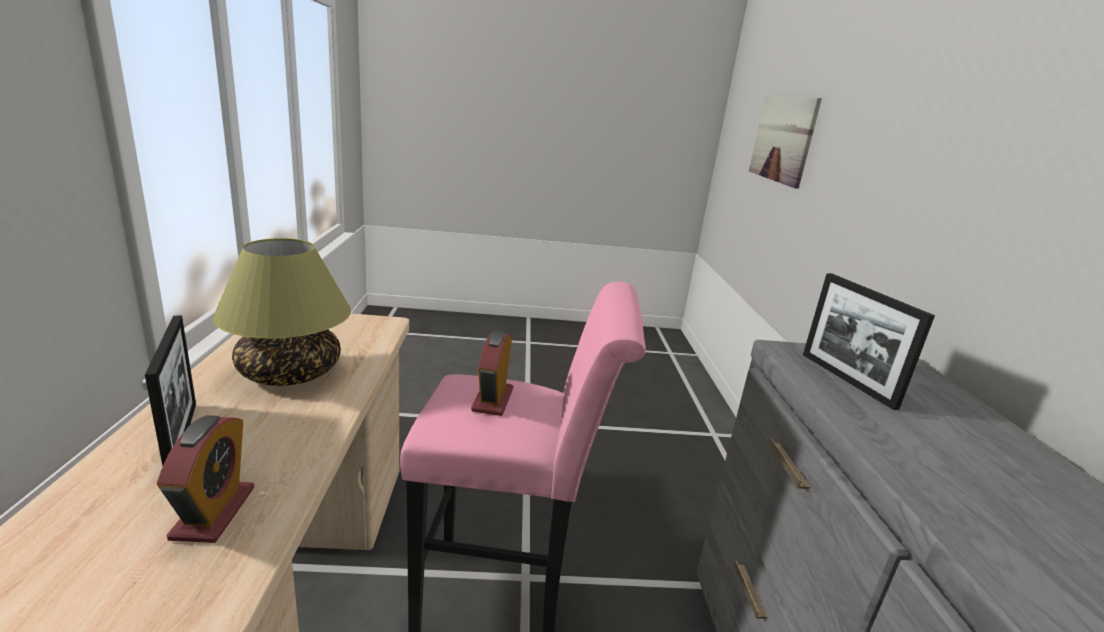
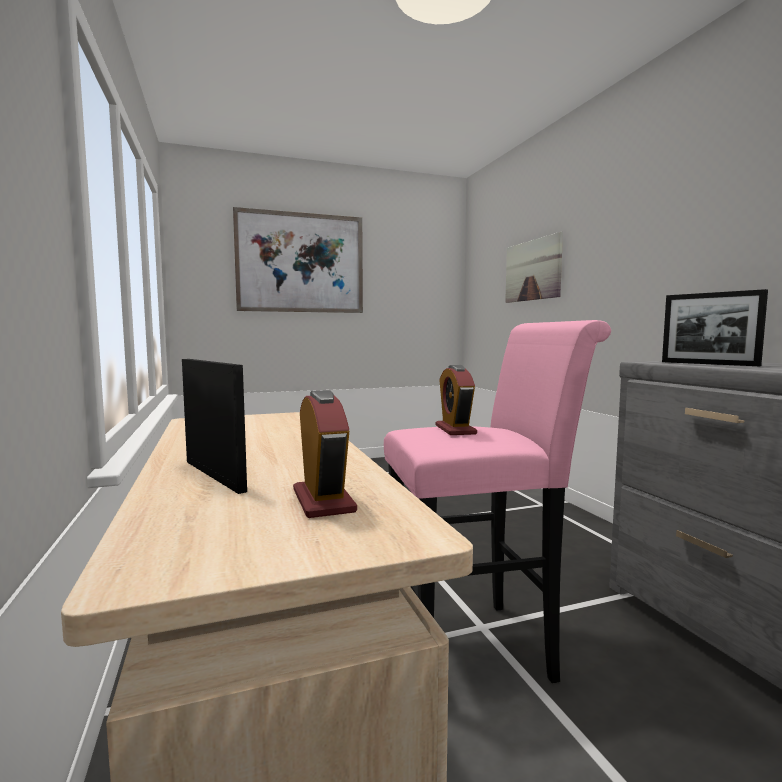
camera: 15 degrees left, 15 degrees down
(289, 372) = (255, 440): table lamp -> none
(511, 86) = (301, 263): none -> picture

